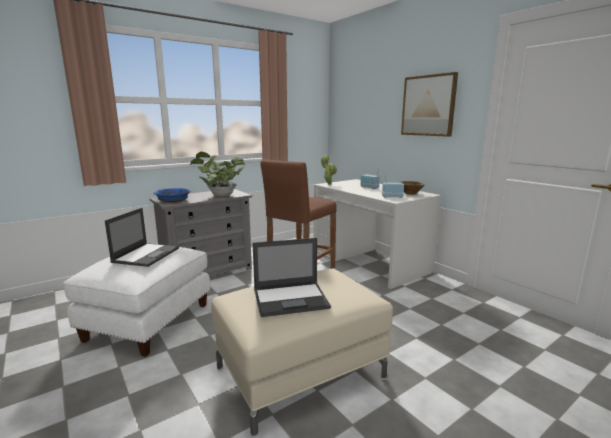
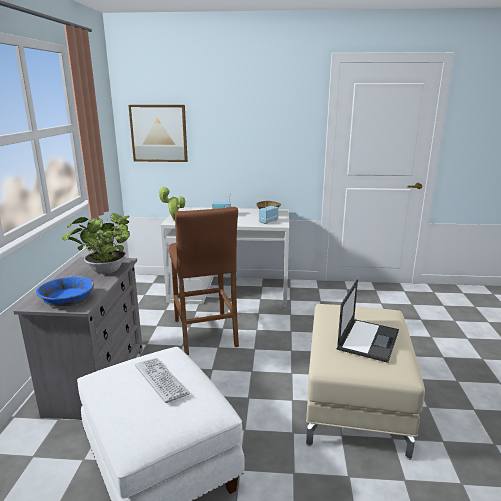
camera: 50 degrees left, 5 degrees up
(147, 254) = (161, 380): laptop -> keyboard
(428, 106) = (266, 126): picture -> picture (159, 133)

